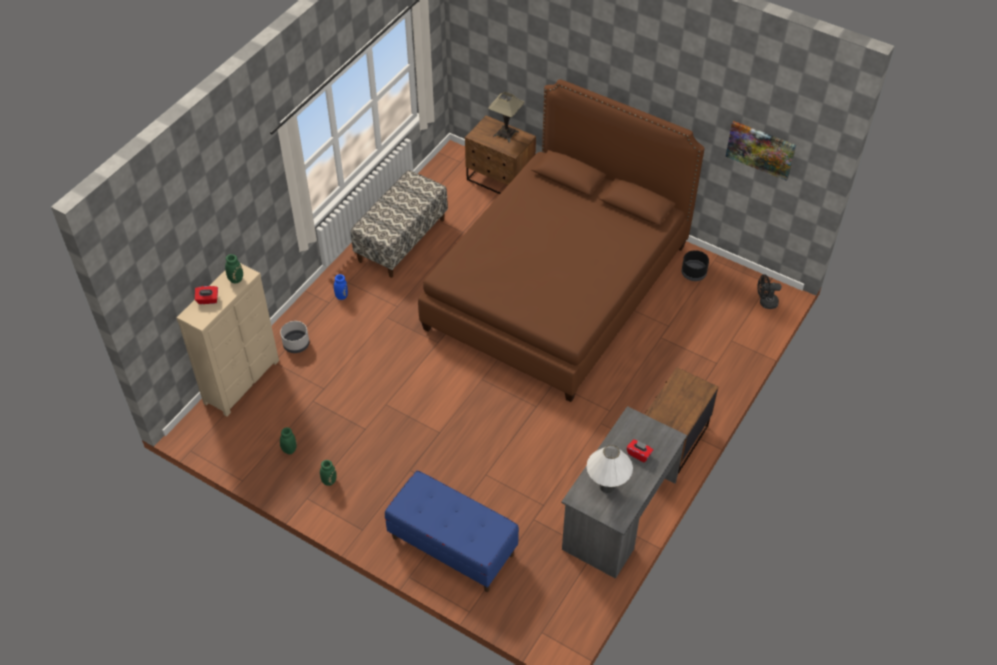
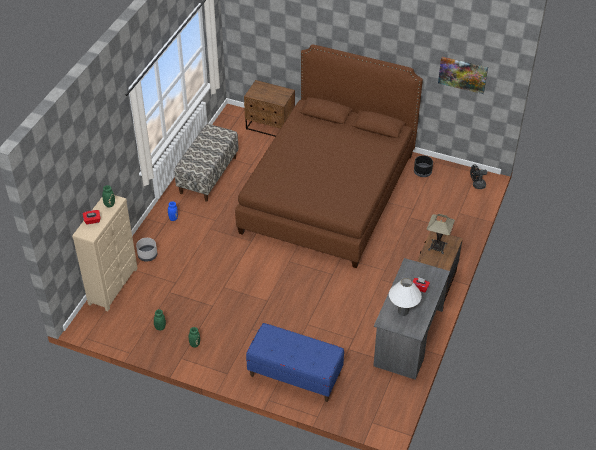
camera: 10 degrees left, 5 degrees down
(506, 133) = (273, 90): table lamp -> table lamp (437, 246)

